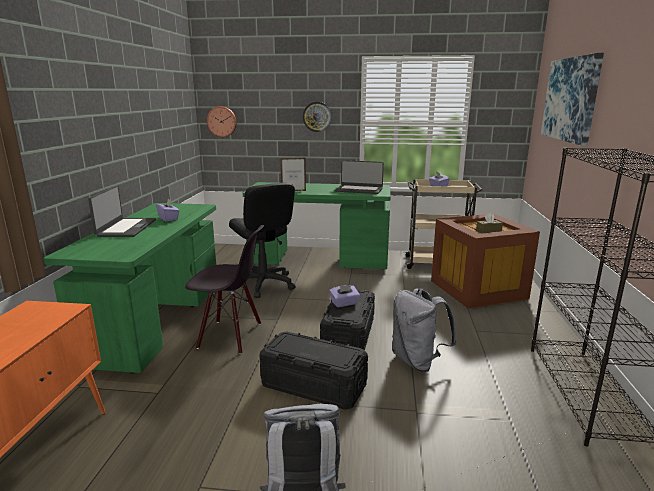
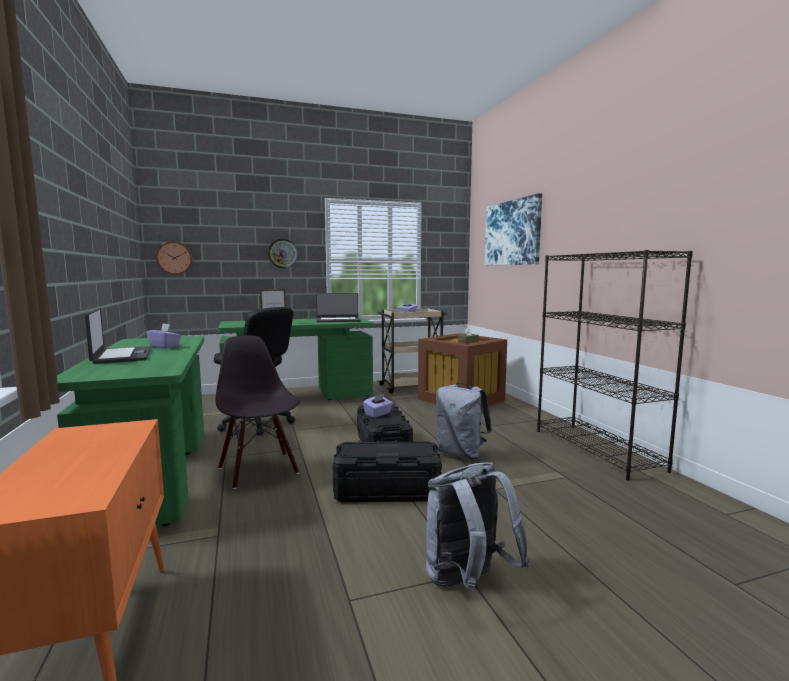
camera: 25 degrees left, 10 degrees down
(230, 336) = (259, 470): black chair -> black chair turned 105 degrees counterclockwise

